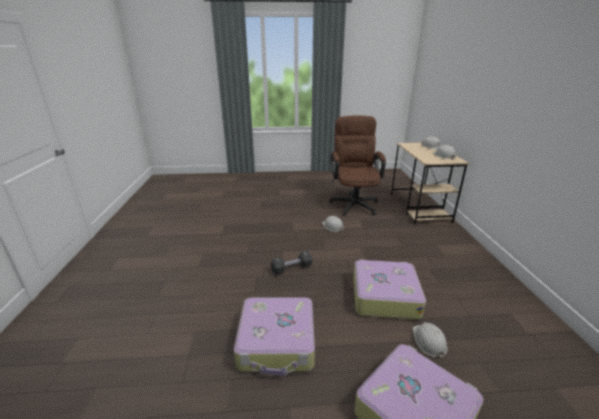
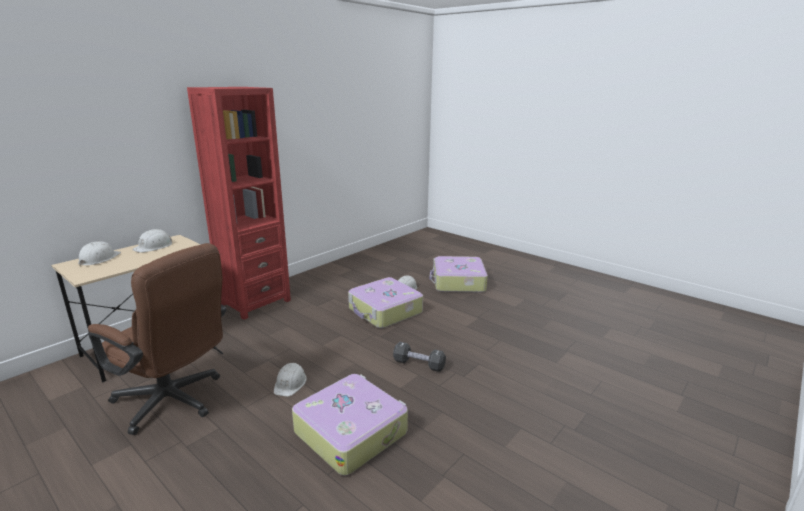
camera: 135 degrees left, 5 degrees down
(277, 342) = (495, 327): suitcase -> suitcase (351, 431)
(354, 203) = (175, 402): brown office chair -> brown office chair turned 105 degrees counterclockwise
(459, 246) = (255, 302): none -> red bookcase

